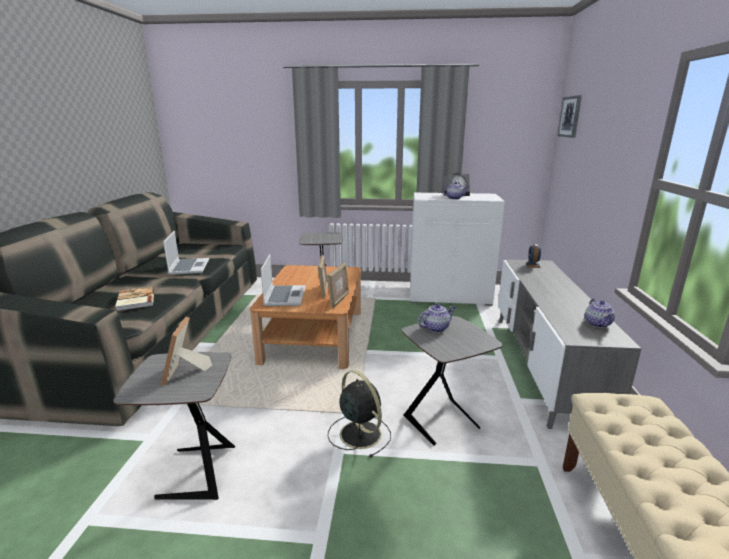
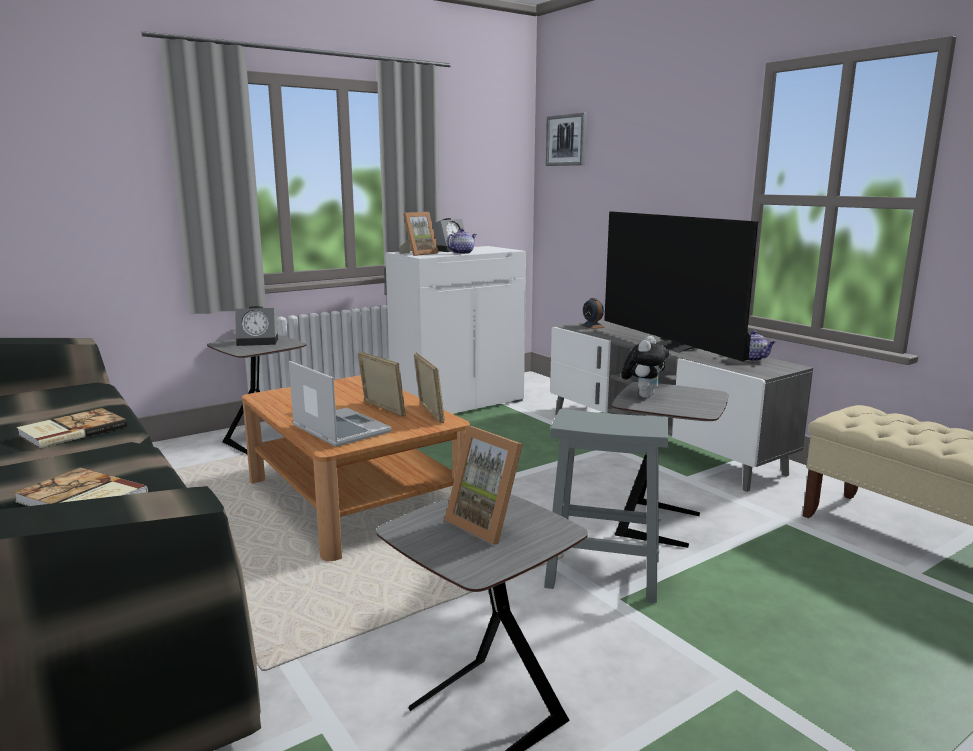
camera: 40 degrees left, 5 degrees down
(189, 267) = (71, 431): laptop -> book
(324, 237) = (259, 342): none -> alarm clock
(359, 433) = (601, 572): black fan -> grey stool
(426, 196) = (418, 254): none -> picture frame
(436, 328) = (643, 395): teapot -> plush toy
(557, 297) = (675, 347): none -> television

